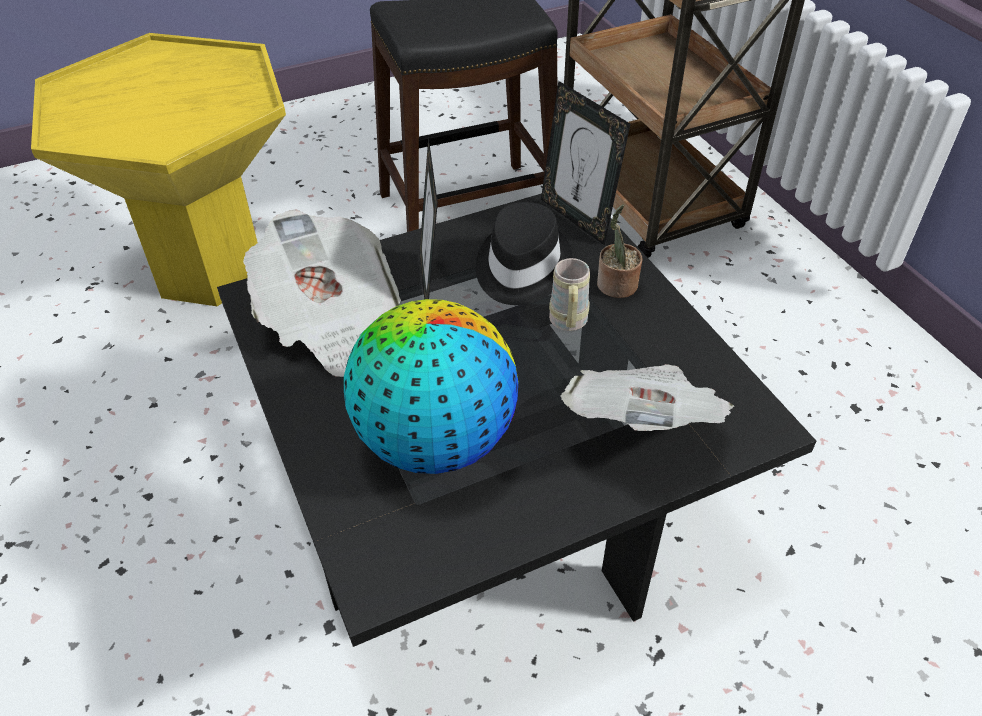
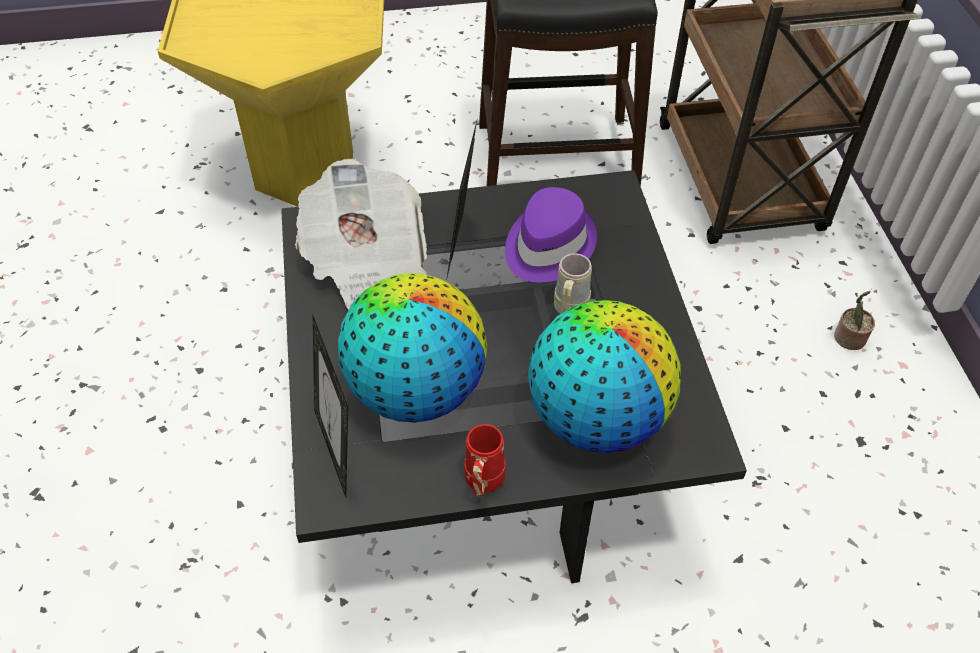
camera: 15 degrees right, 5 degrees up
(521, 267) = (547, 246): black hat -> purple hat
(547, 522) = (482, 483): none -> red mug
(577, 218) = (618, 207): picture frame -> picture frame (338, 450)
(616, 286) = (627, 283): potted plant -> potted plant (848, 339)
(641, 423) = (597, 417): newspaper -> globe

